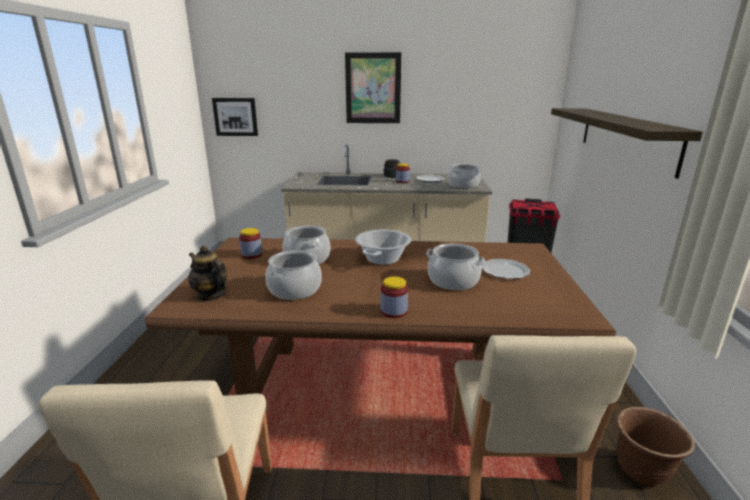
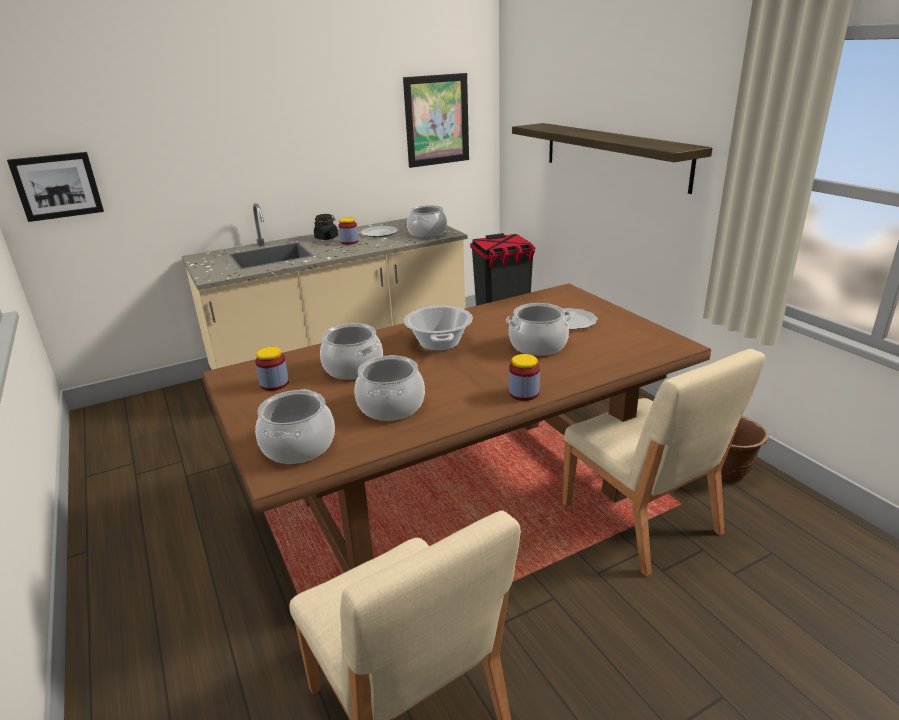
camera: 30 degrees left, 5 degrees up
(211, 295) = (299, 446): teapot -> cooking pot
(373, 88) = (274, 119): picture -> picture (437, 120)

